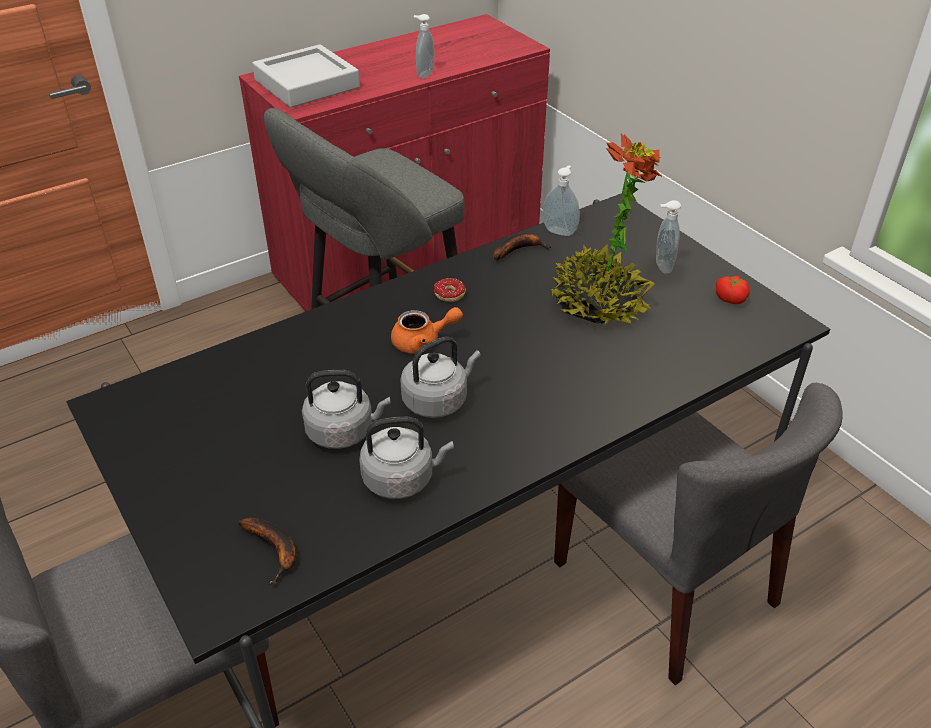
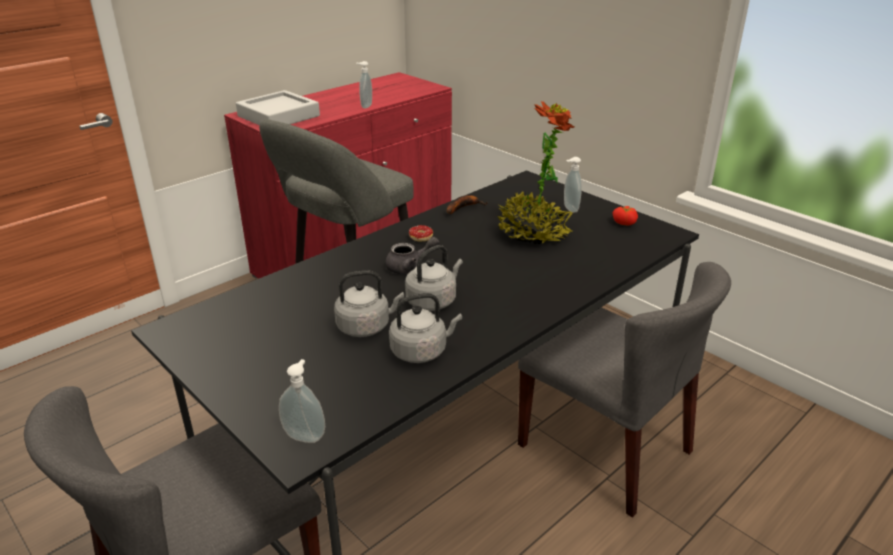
camera: 10 degrees left, 10 degrees down
(275, 551) = (335, 408): banana -> none
(423, 342) = (410, 267): orange teapot -> grey teapot
(560, 231) = (490, 194): soap dispenser -> soap dispenser (305, 435)

